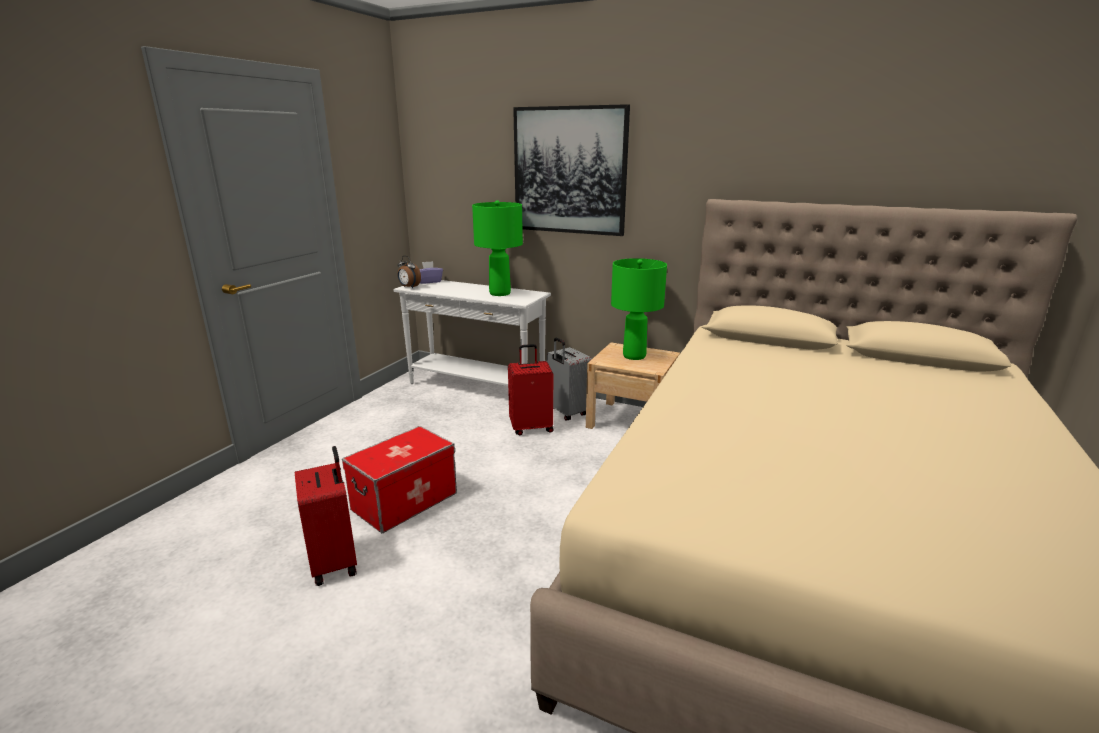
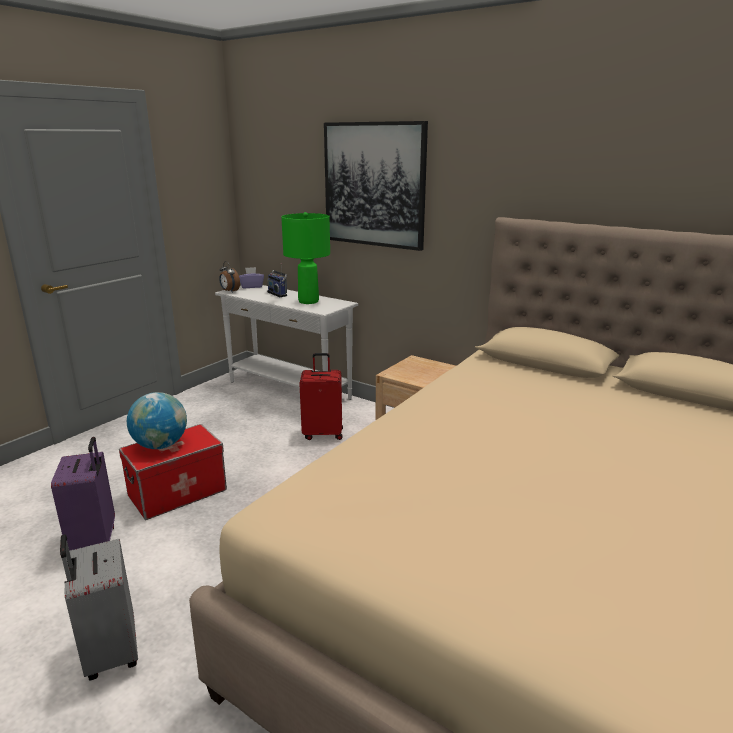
camera: 10 degrees right, 0 degrees up
(335, 562) = (95, 542): red suitcase -> purple suitcase
(388, 451) = (161, 445): none -> globe
(463, 287) = (278, 294): none -> radio
(566, 413) = (363, 422): grey suitcase -> grey suitcase (110, 653)
(634, 356) = (425, 371): green table lamp -> none

